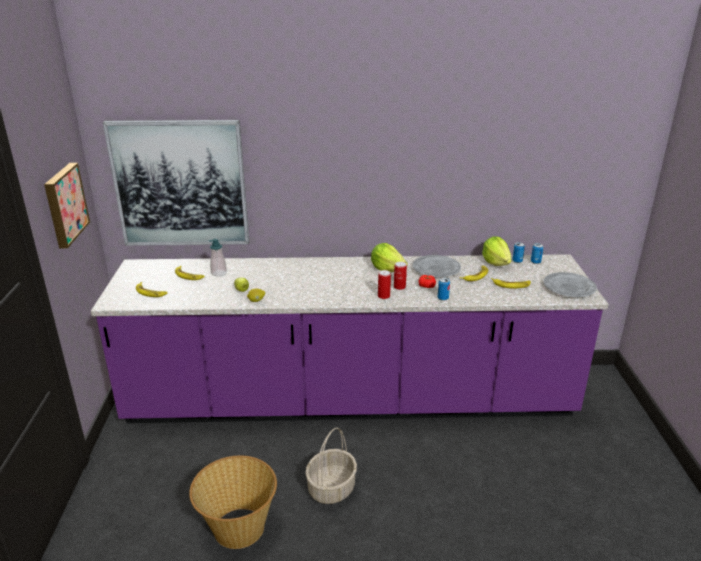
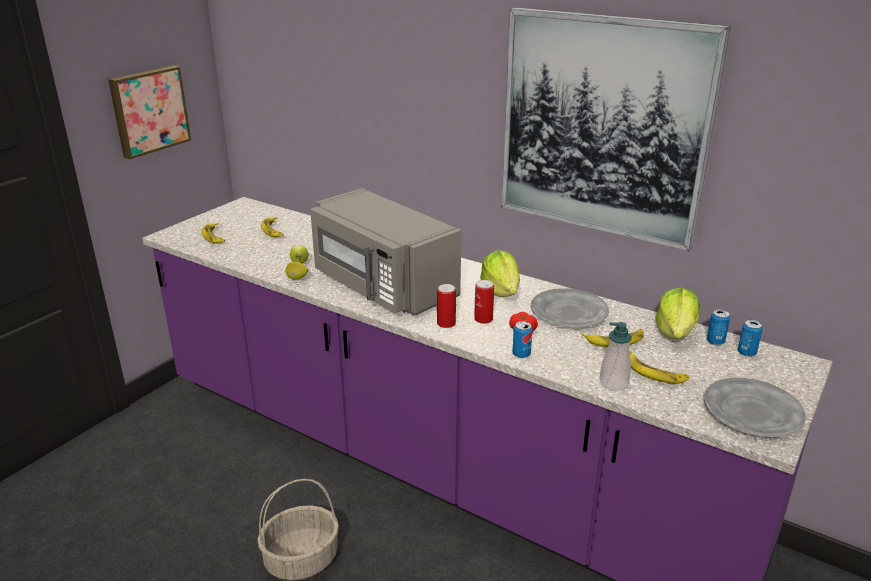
camera: 35 degrees right, 0 degrees up
(180, 184) = (297, 115): picture -> picture (603, 127)
(219, 273) = (305, 236): soap dispenser -> soap dispenser (613, 383)
(238, 528) = (167, 550): basket -> none
(317, 288) = (382, 286): none -> grey microwave

